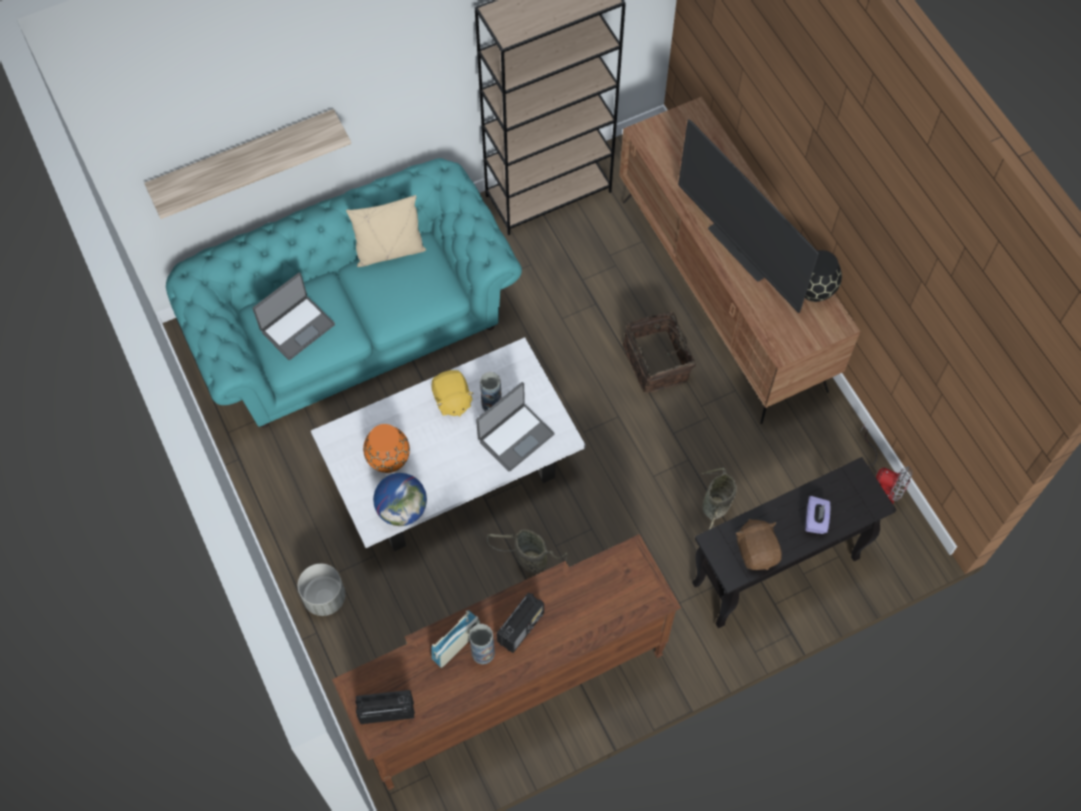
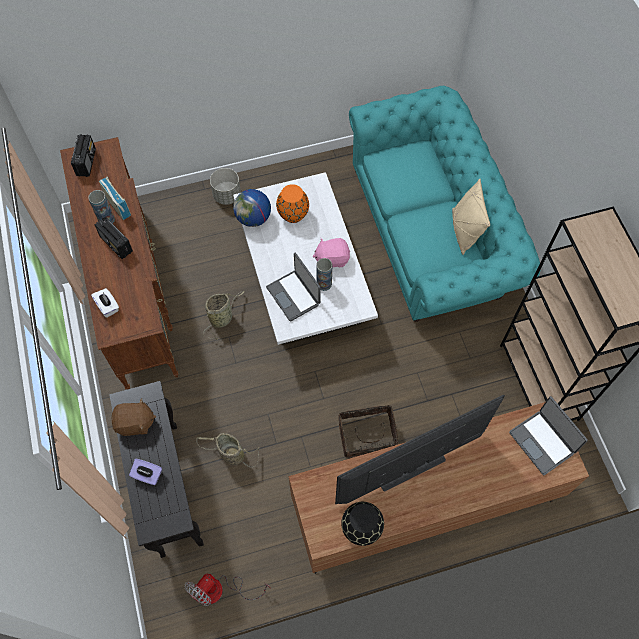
camera: 100 degrees right, 0 degrees up
(243, 157) = (508, 90): shelf -> none
(297, 327) = (405, 167): laptop -> laptop (542, 442)
(452, 400) = (332, 259): yellow plush toy -> pink plush toy
(618, 612) = (108, 306): none -> white tissue box

